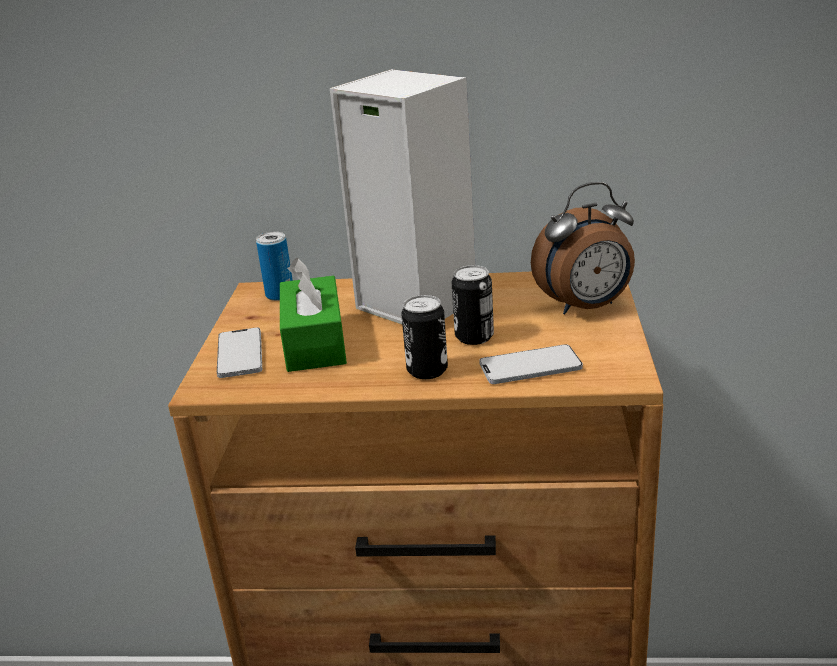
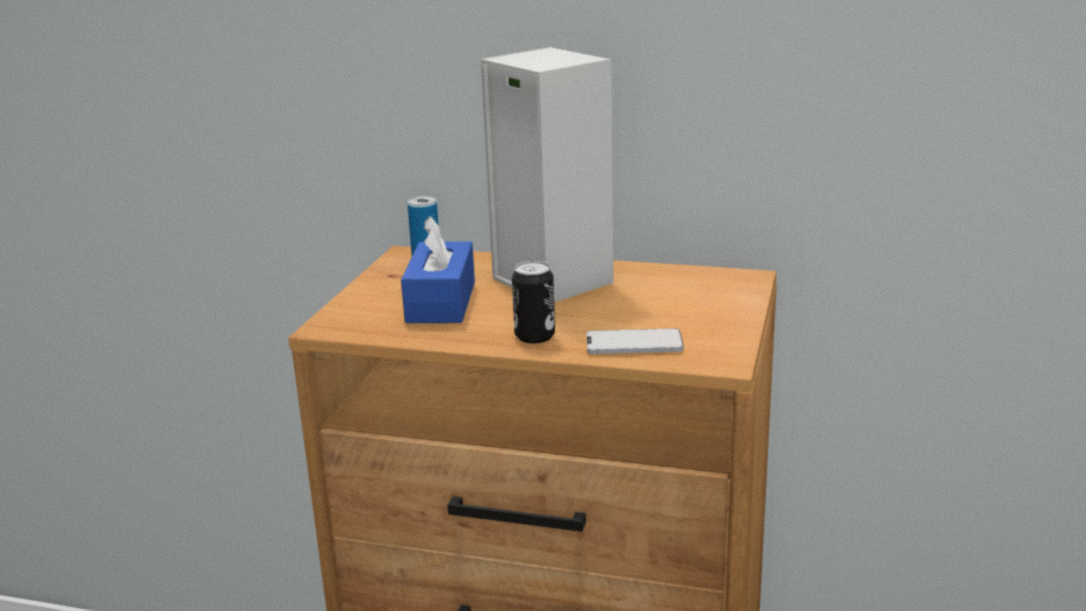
camera: 10 degrees right, 5 degrees down
(240, 354) = (368, 304): phone -> none
(315, 342) = (441, 302): green tissue box -> blue tissue box
(474, 337) = (593, 314): can -> none
(586, 307) = (717, 301): alarm clock -> none

